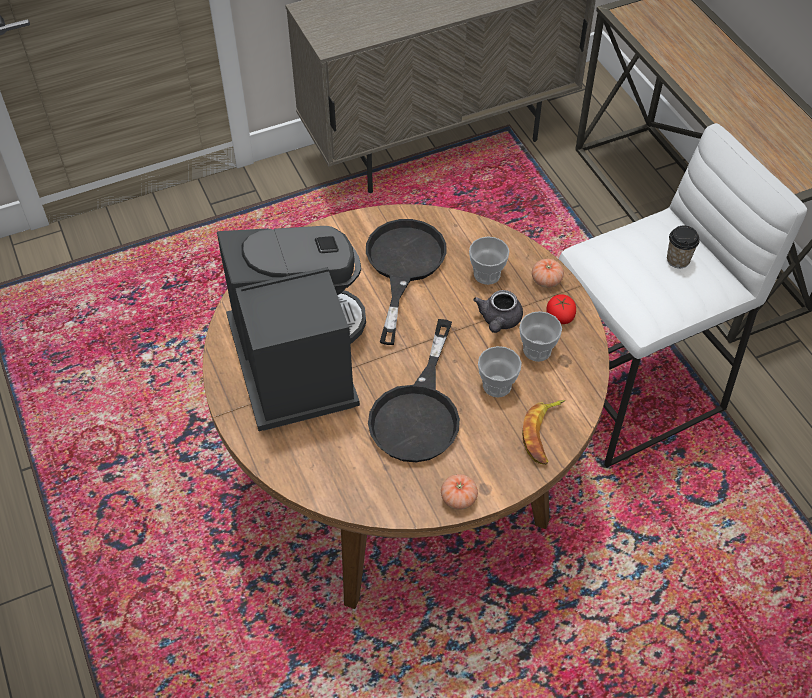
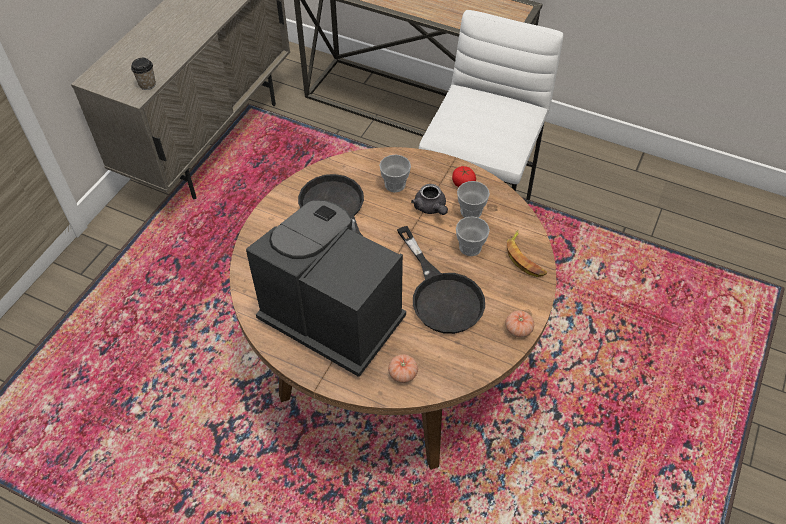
camera: 40 degrees left, 0 degrees up
(546, 280) = (433, 167): tomato -> tomato (403, 374)
(678, 260) = (494, 110): cup -> cup (147, 84)

